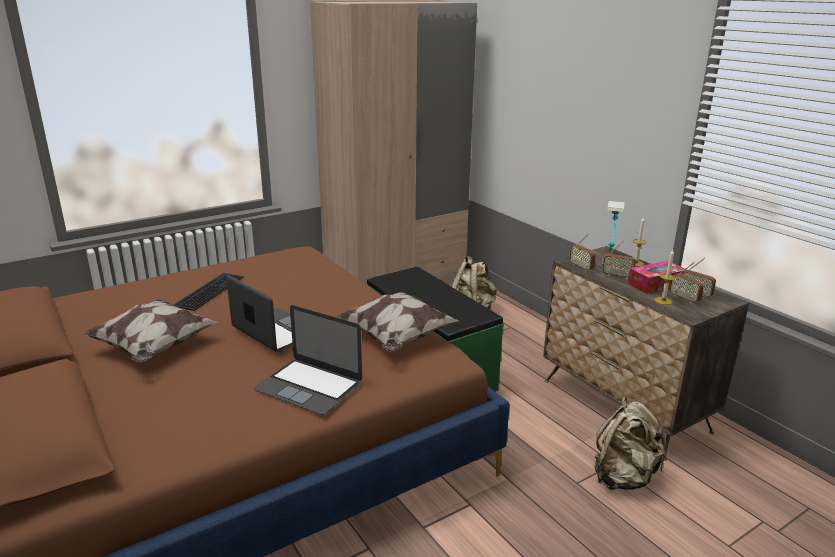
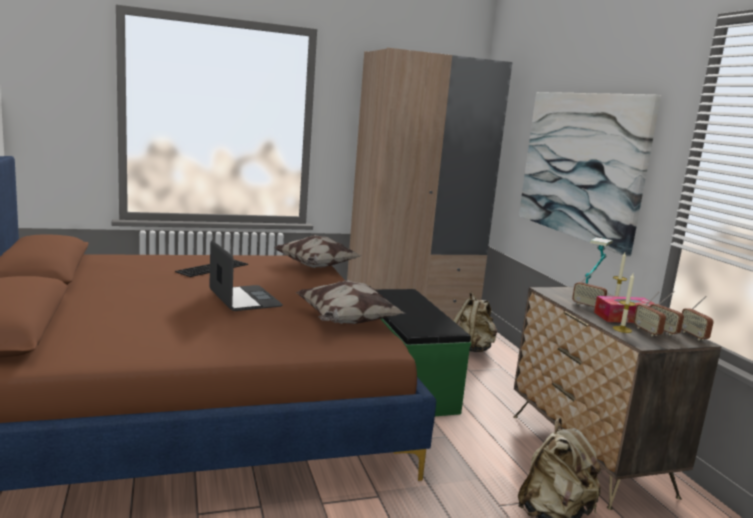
camera: 15 degrees right, 10 degrees down
(154, 348) = (139, 293): pillow -> pillow (316, 267)
(308, 386) = (241, 337): laptop -> none
(571, 119) = (580, 165): none -> picture
(581, 267) = (554, 295): radio -> radio (693, 336)

